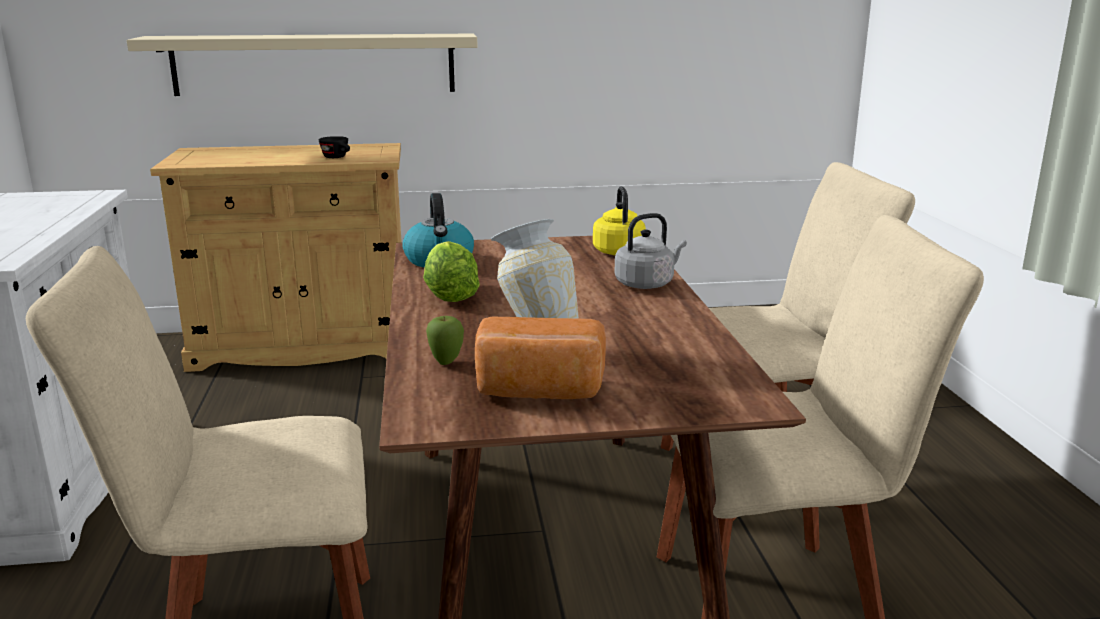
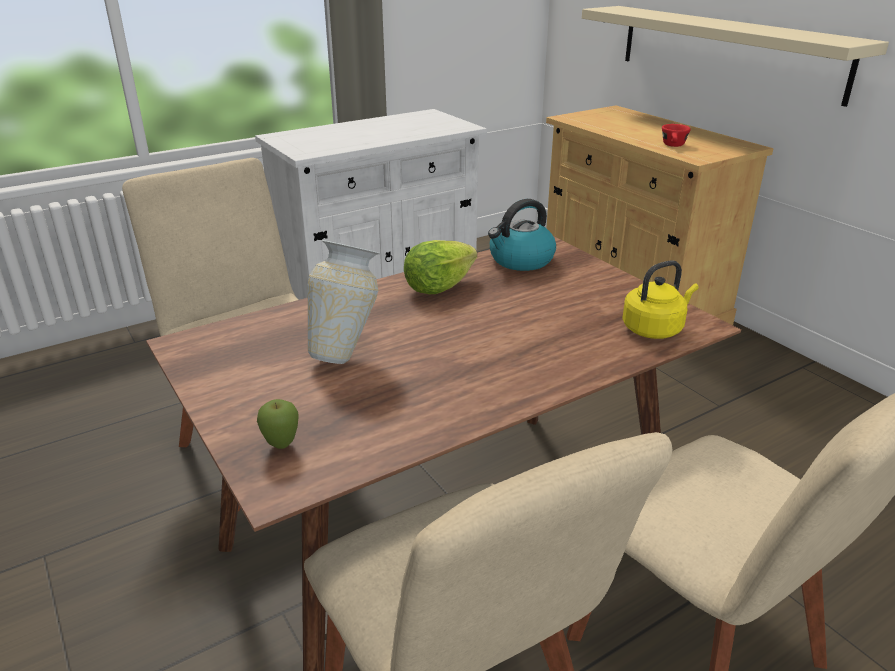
camera: 65 degrees right, 10 degrees up
(338, 157) = (674, 146): black cup -> red cup
(446, 363) = (293, 323): apple -> apple (281, 445)
(539, 391) = (255, 373): bread -> none
(647, 284) = (564, 366): grey kettle -> none

